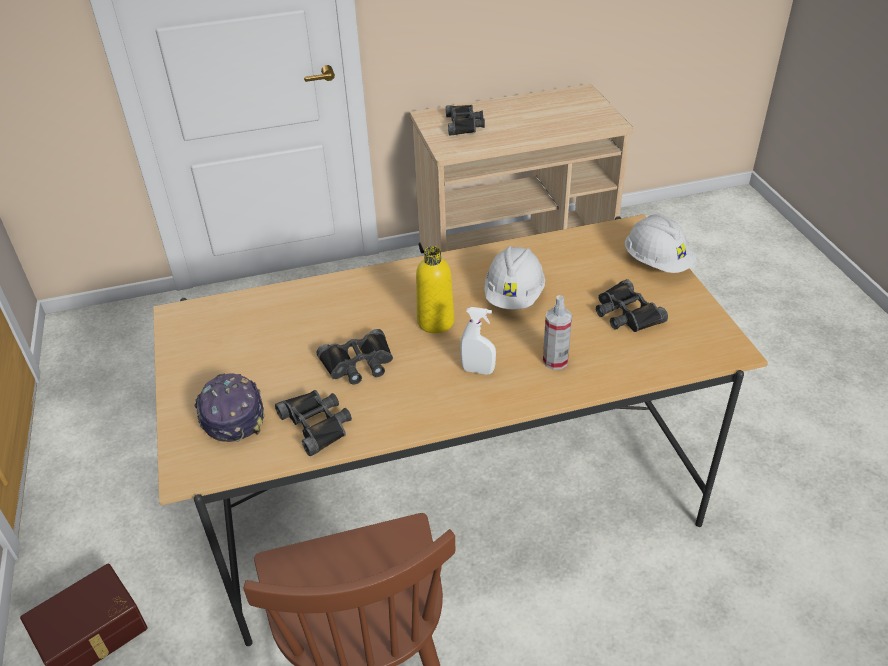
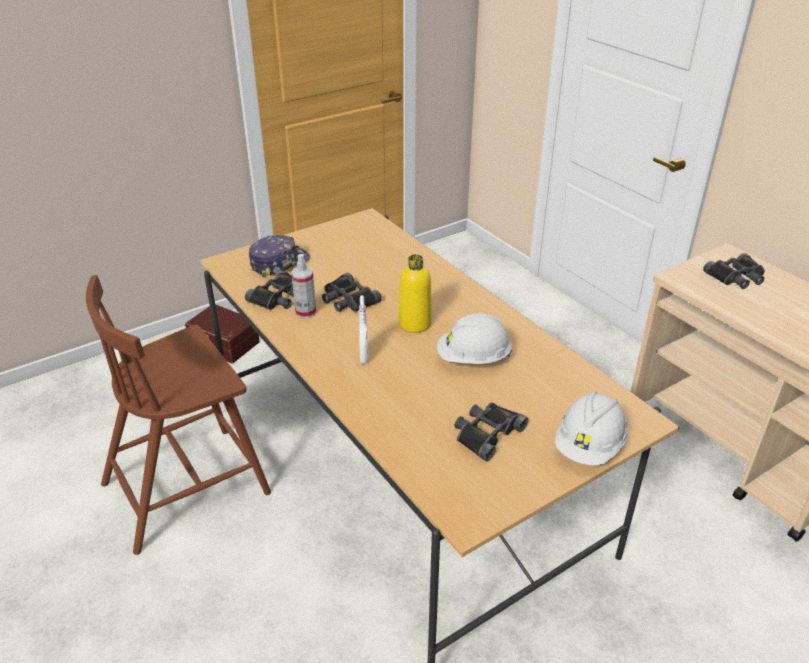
camera: 70 degrees right, 5 degrees down
(555, 361) = (394, 397): spray bottle -> spray bottle (305, 312)

